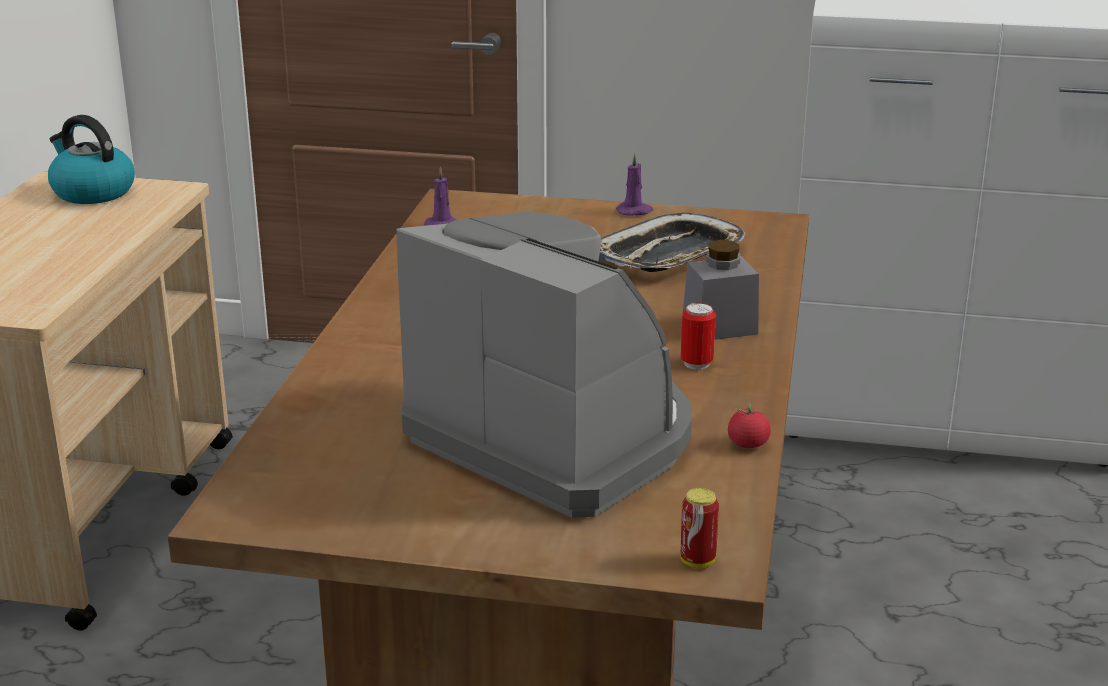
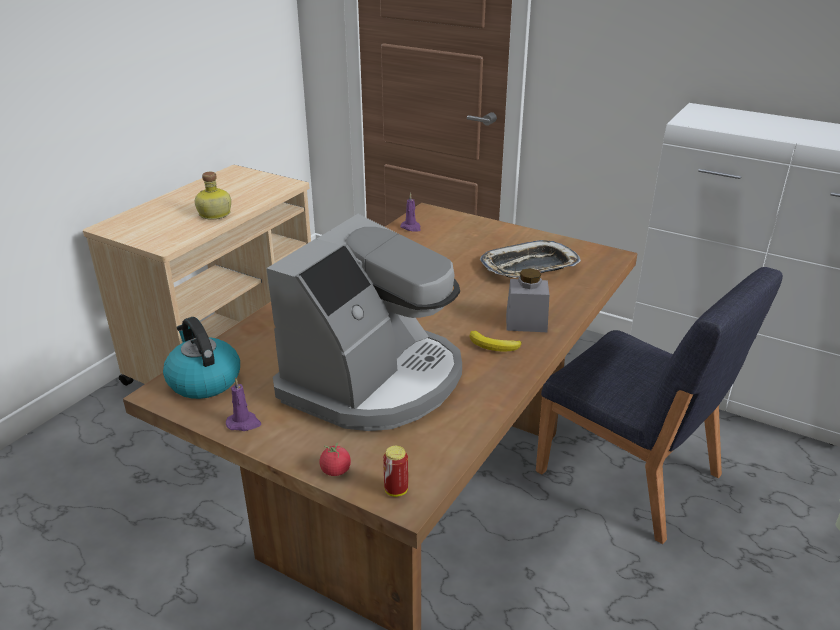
camera: 20 degrees right, 5 degrees up
(77, 253) = (214, 214): none -> bottle
(92, 192) = (248, 180): kettle -> kettle (203, 380)
(556, 437) = (374, 380): coffee machine -> coffee machine turned 60 degrees clockwise
(635, 211) = (528, 234): purple candle -> purple candle (244, 423)
(696, 363) = (494, 346): can -> banana
(748, 444) = (486, 411): tomato -> tomato (335, 470)
(856, 564) = (630, 475): none -> blue chair

